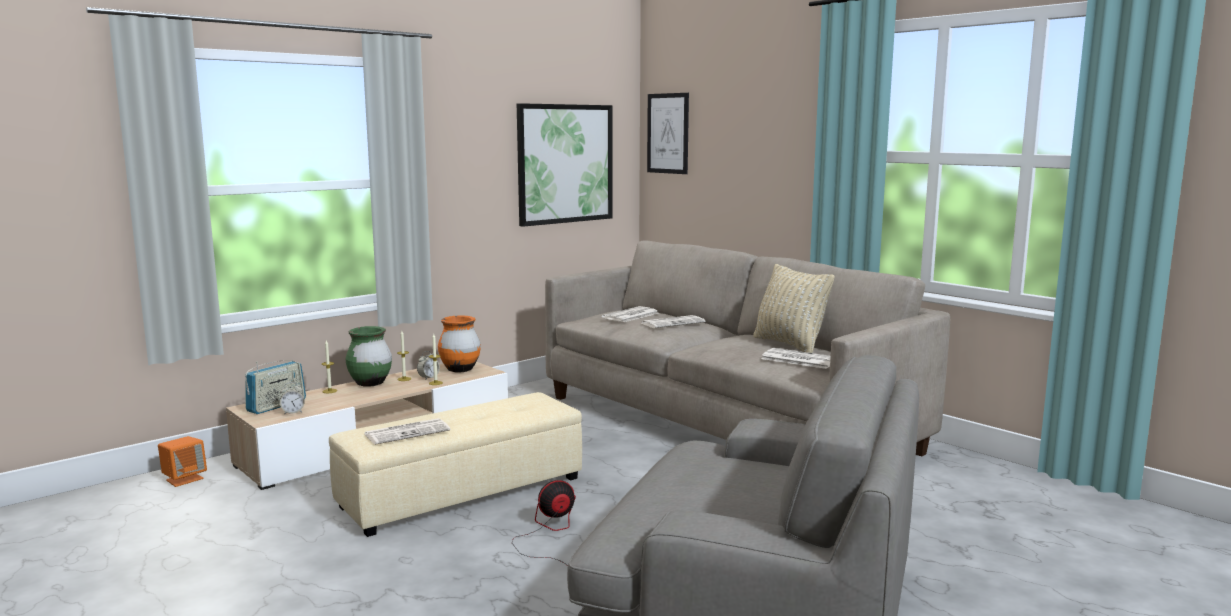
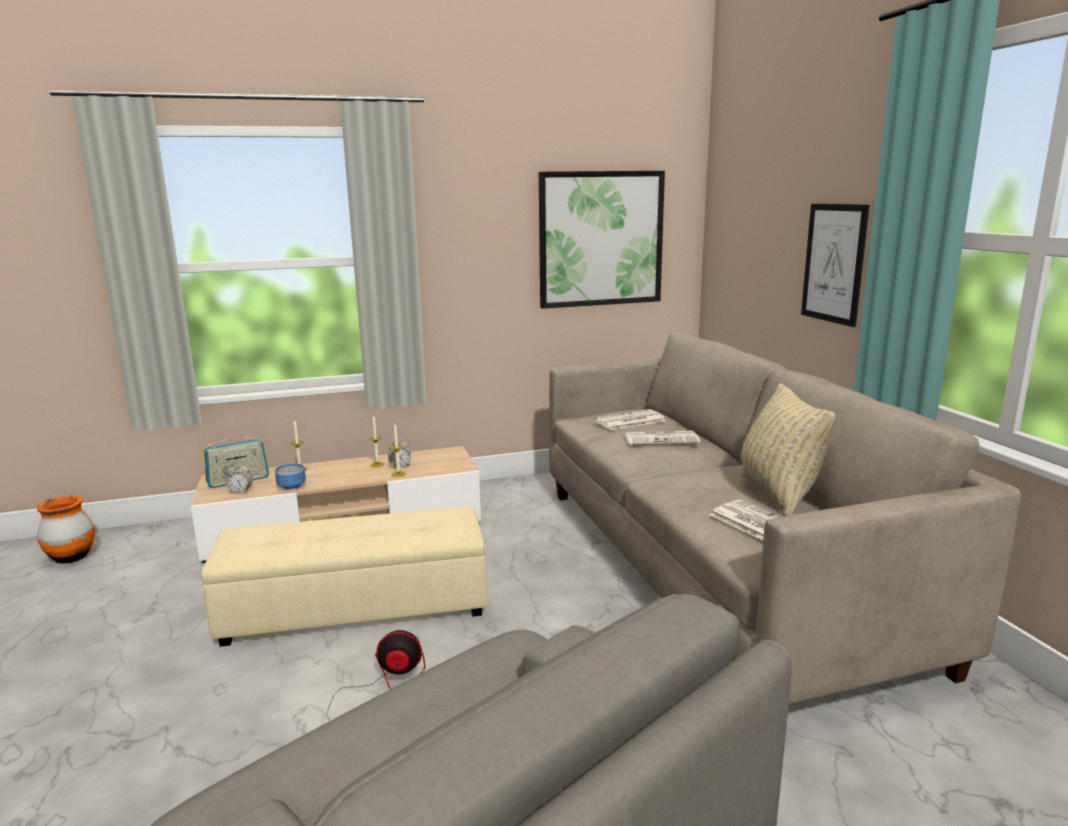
camera: 25 degrees right, 5 degrees up
(184, 479) = (162, 537): orange speaker -> none
(341, 403) = (291, 486): none -> bowl
(370, 383) = (343, 465): green vase -> none
(408, 432) = (279, 542): newspaper -> none
(460, 369) = (439, 460): orange vase -> orange vase (71, 558)
(668, 133) = (729, 203): picture -> picture (834, 263)

